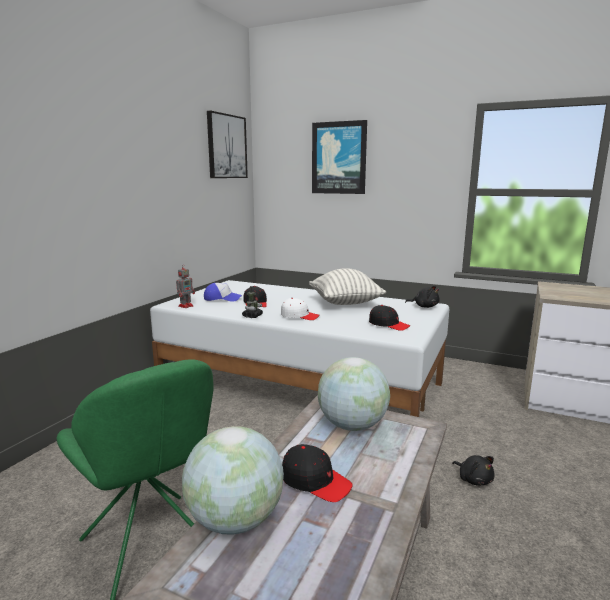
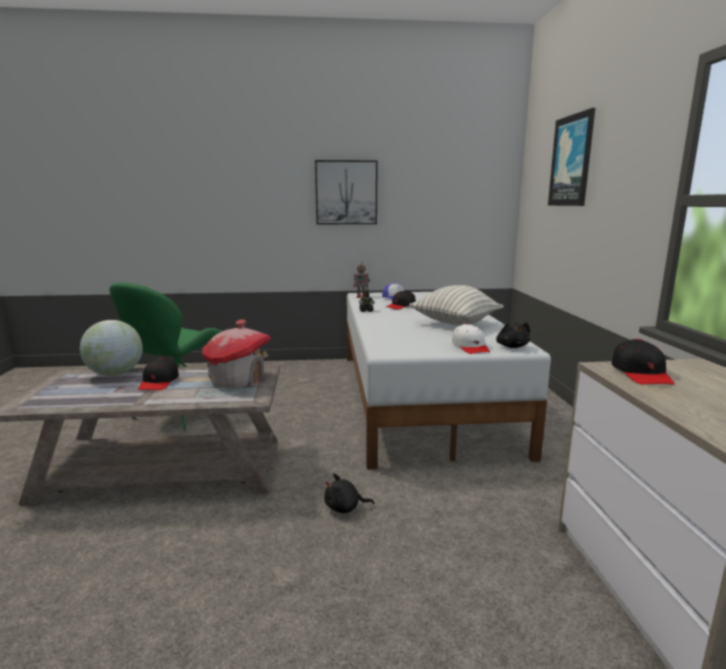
camera: 60 degrees right, 0 degrees up
(226, 146) = (473, 157): picture -> picture (346, 192)
(299, 316) = (390, 319): white cap -> white cap (470, 347)
(352, 425) = (238, 379): globe -> toy house
(388, 324) = (416, 342): black cap -> black cap (641, 374)
(474, 479) = (345, 508): black plush toy -> black plush toy turned 60 degrees clockwise

